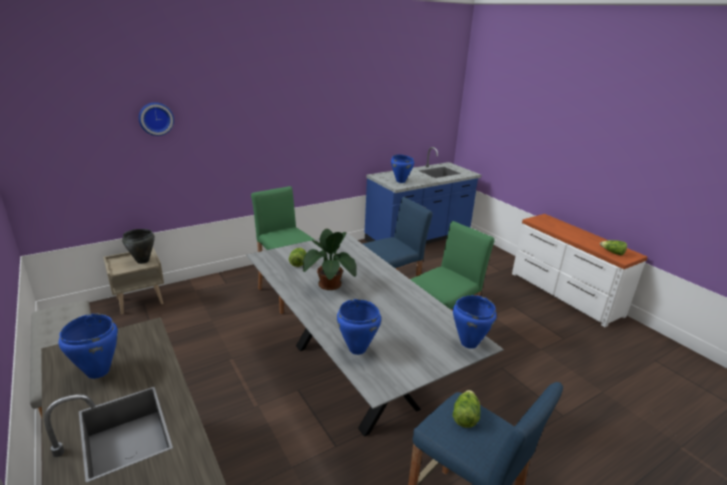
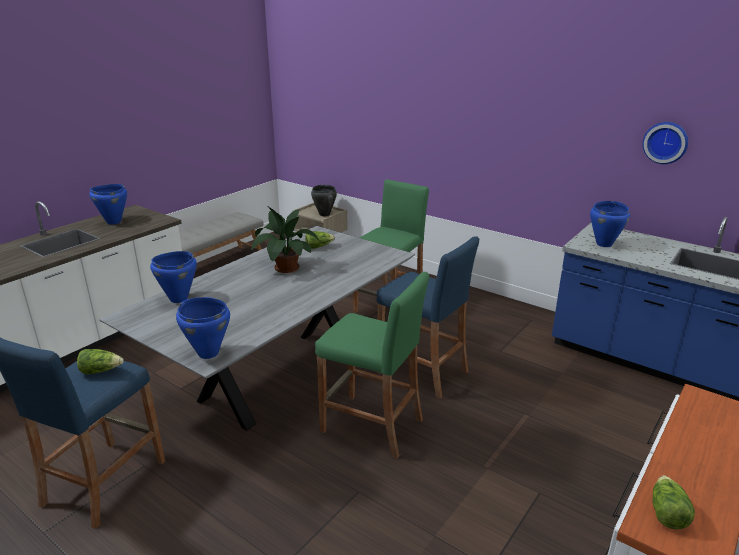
camera: 70 degrees right, 0 degrees up
(156, 118) = (363, 88): wall clock -> wall clock (665, 142)

